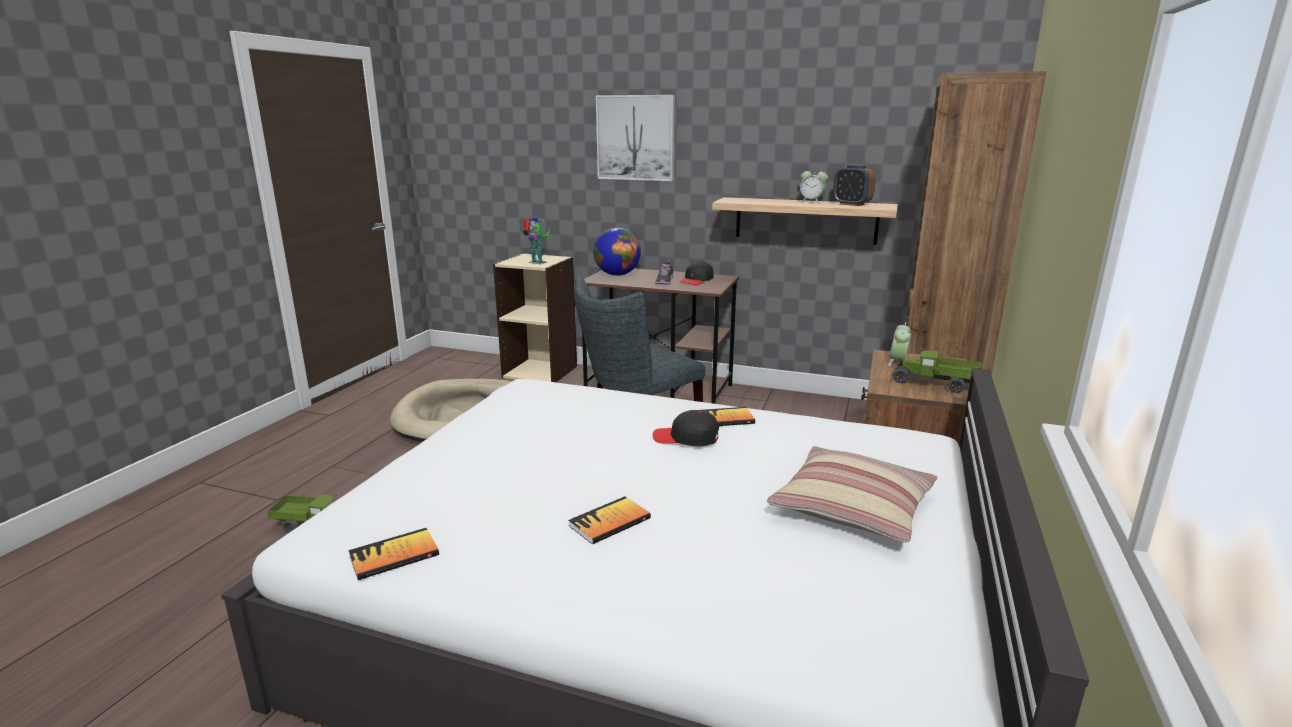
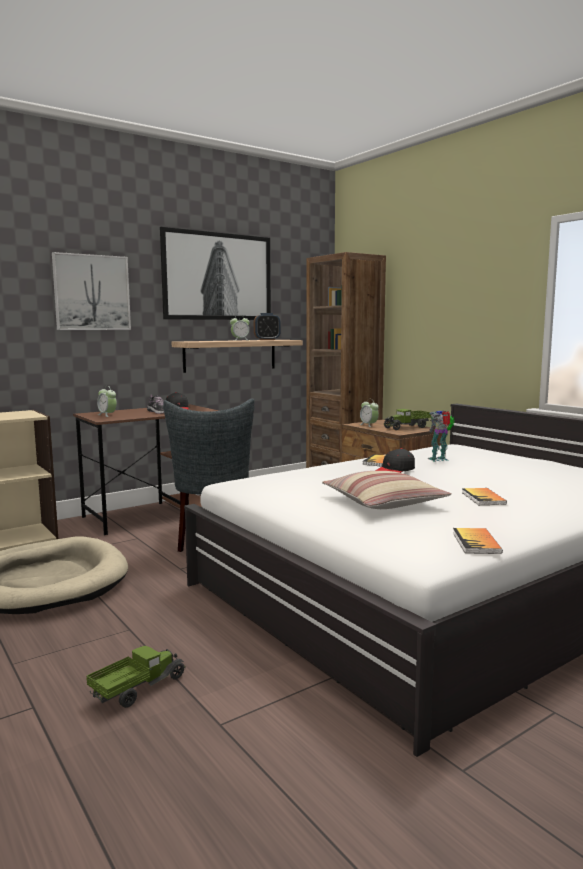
camera: 55 degrees left, 10 degrees down
(537, 263) = (23, 415): toy robot -> toy robot (439, 460)
(617, 275) = (107, 415): globe -> alarm clock
(796, 112) = (217, 276): none -> picture
(852, 507) = (511, 466): pillow -> pillow (384, 502)

